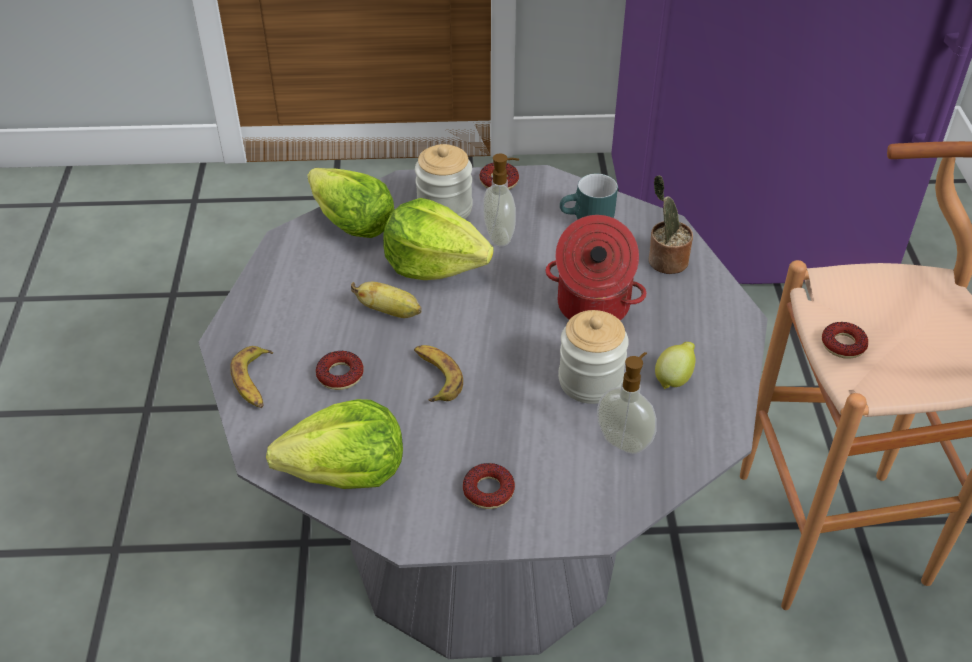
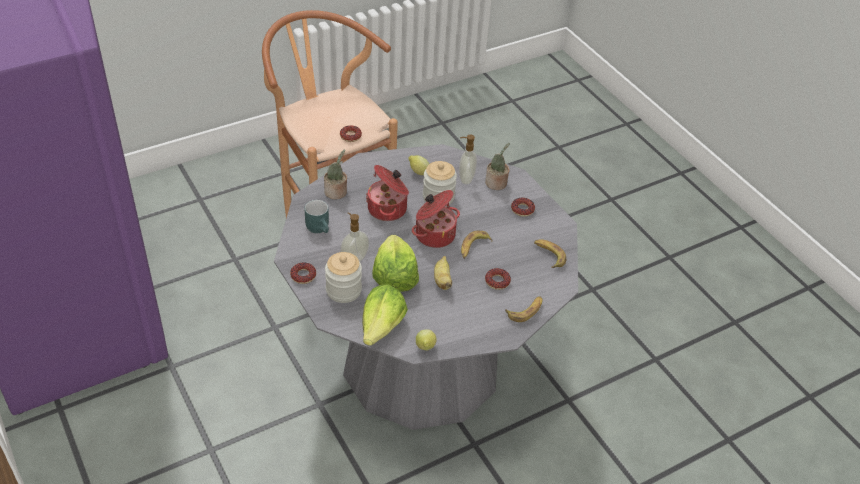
camera: 120 degrees left, 0 degrees up
(281, 250) = (425, 348): none -> lemon
(346, 473) = (549, 255): lettuce -> banana
(498, 340) = (434, 234): none -> cooking pot
(584, 483) = (496, 184): none -> potted plant

